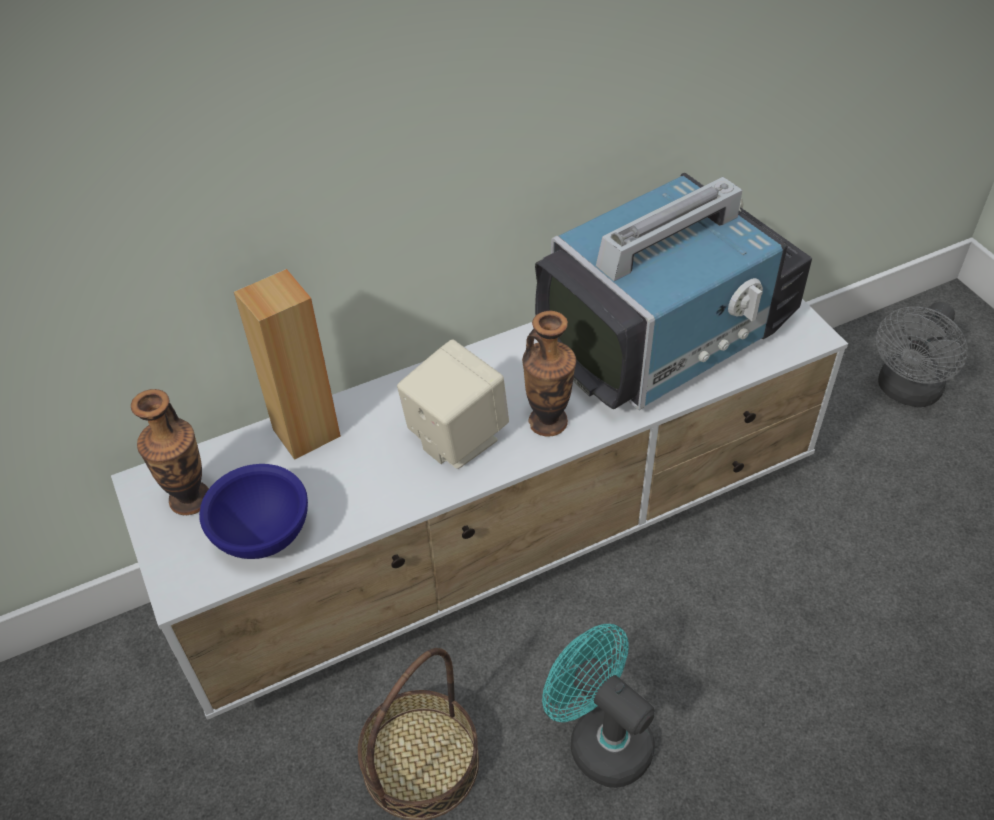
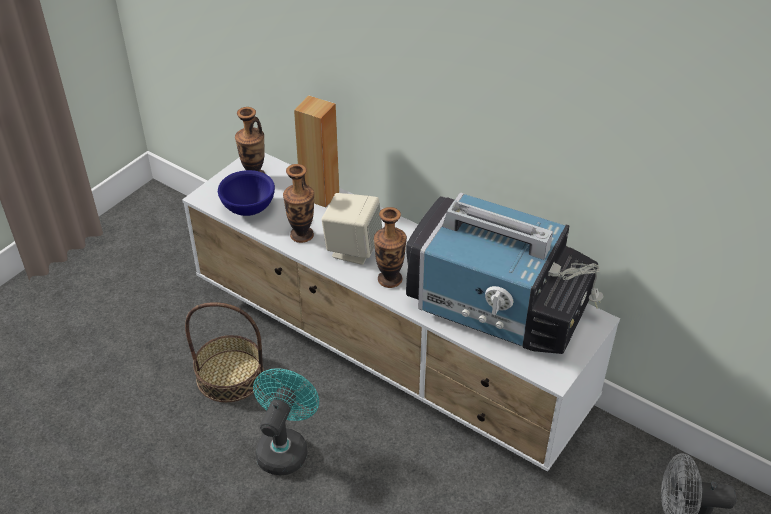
camera: 60 degrees right, 5 degrees down
(381, 488) = (302, 235): none -> vase

